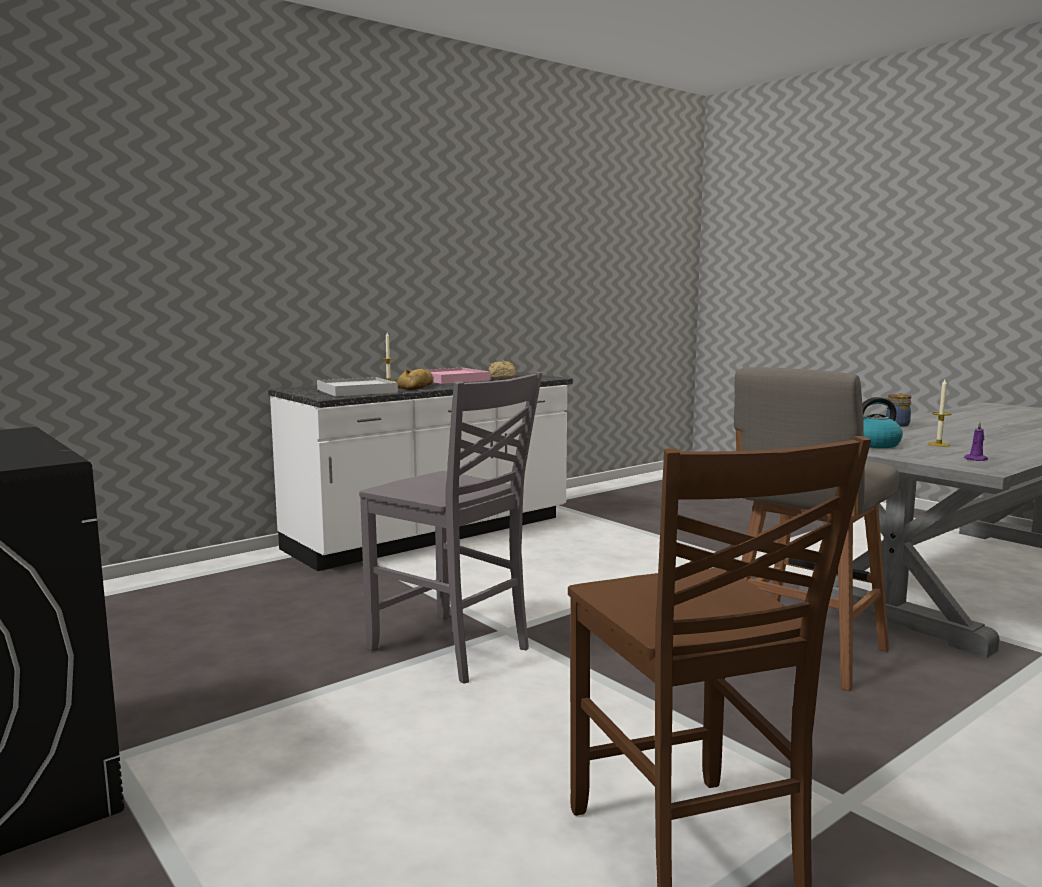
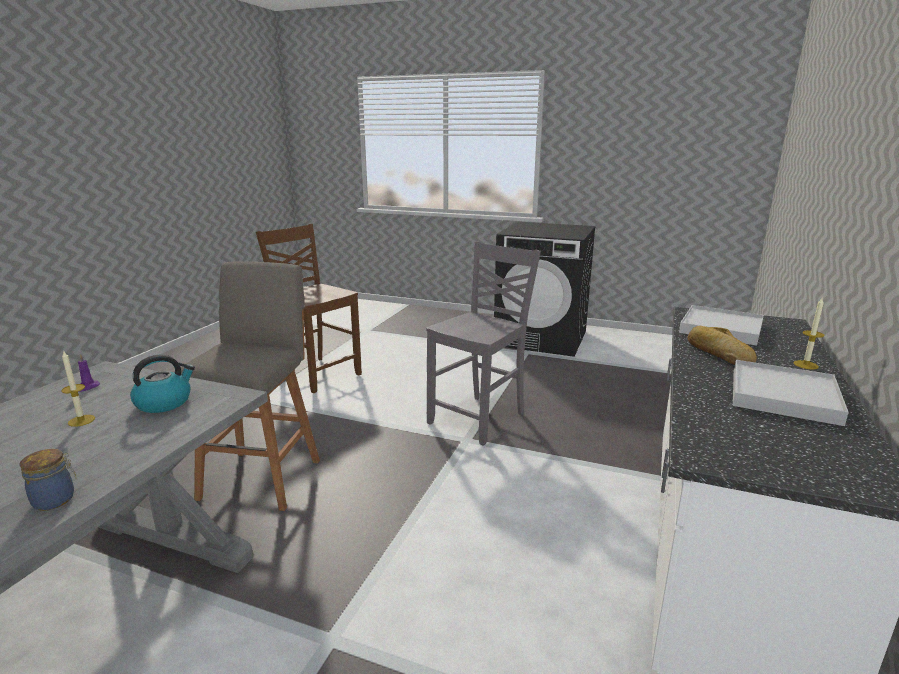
camera: 150 degrees right, 10 degrees up
(452, 379) = (783, 396): pink tray -> white tray
(452, 649) = (479, 418): grey chair -> grey chair turned 120 degrees clockwise
(501, 377) = (763, 429): bread -> none

